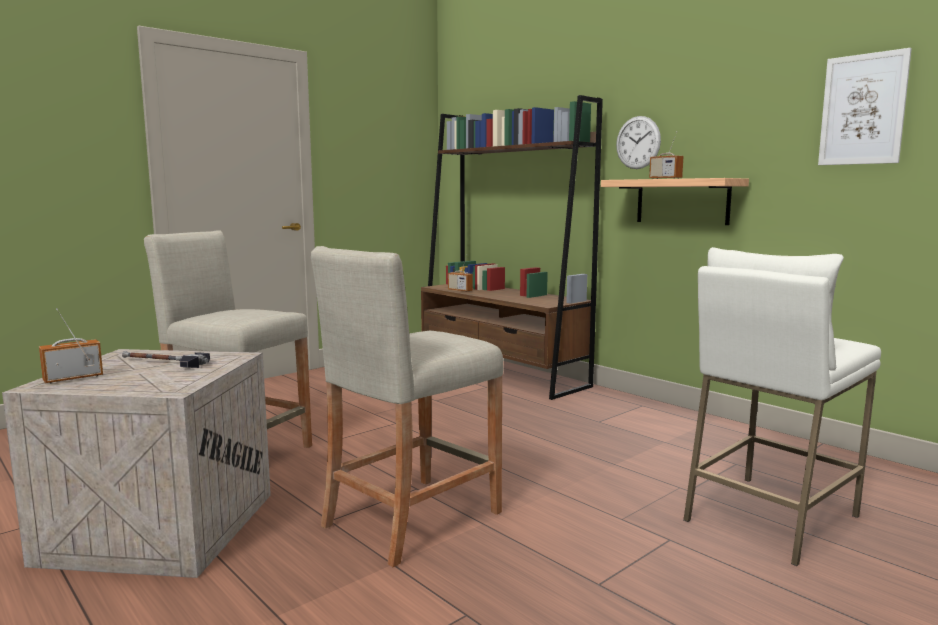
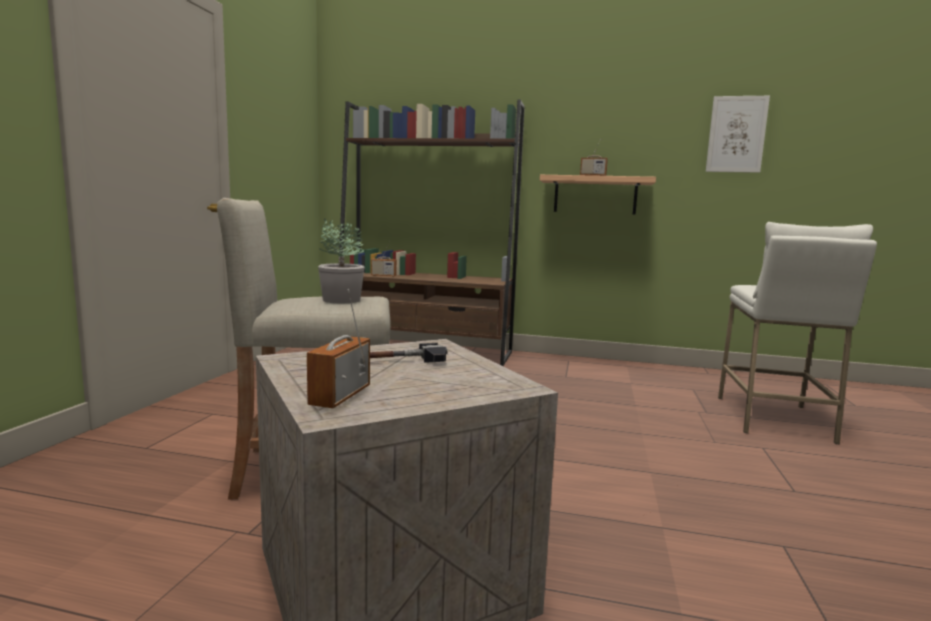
camera: 35 degrees left, 0 degrees up
(240, 314) = (340, 300): none -> potted plant
(412, 518) = (598, 484): beige stool -> none
(638, 142) = (554, 146): wall clock -> none

